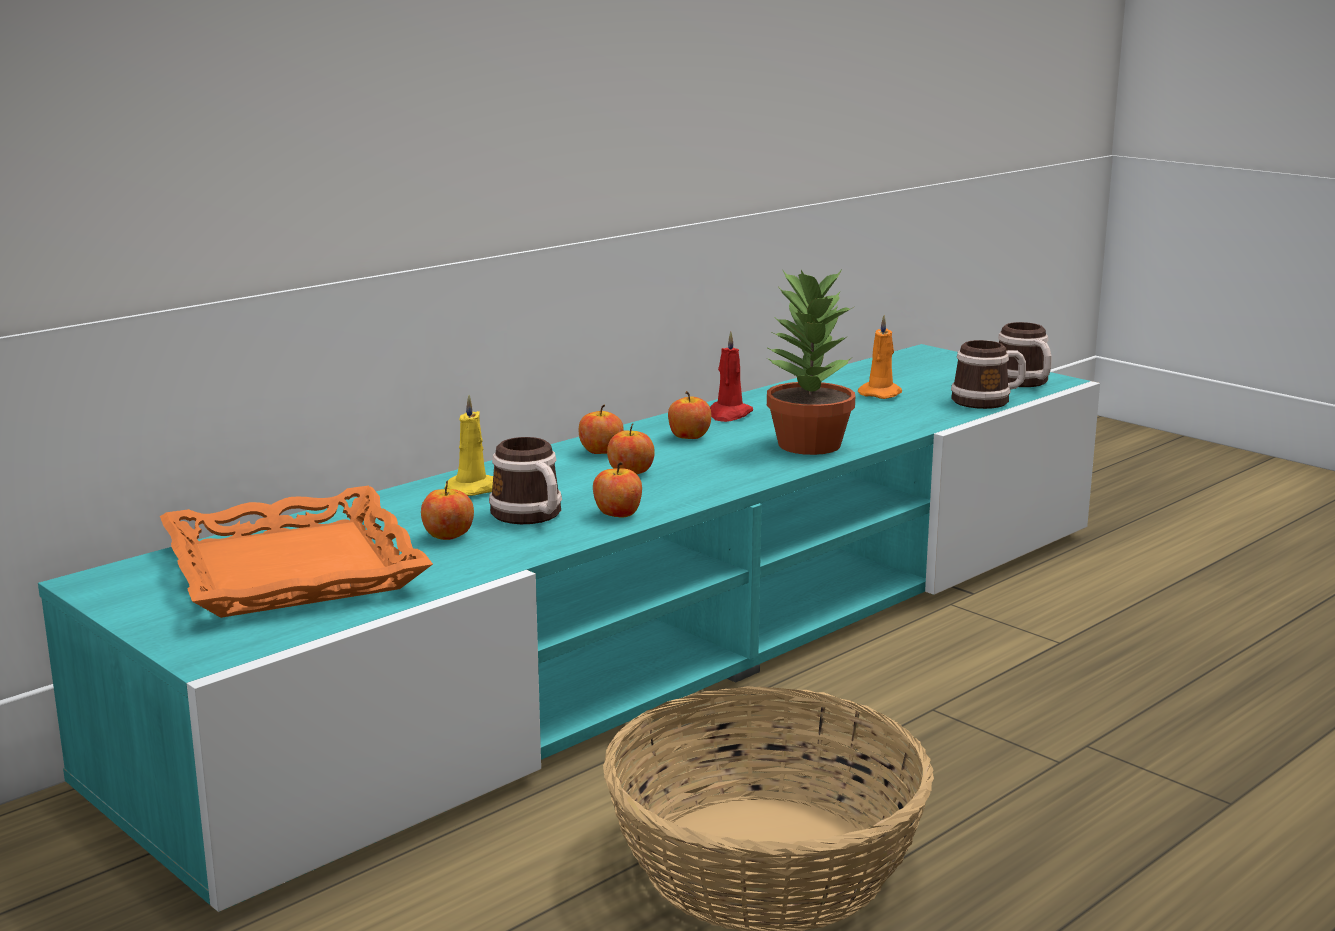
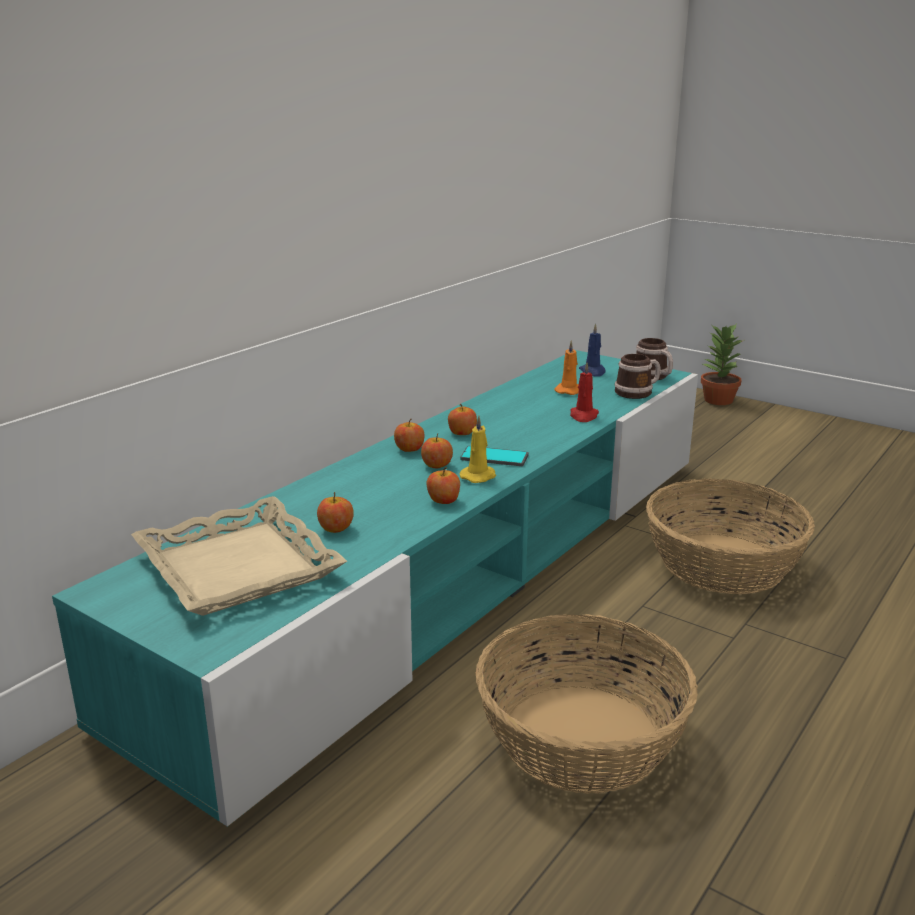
camera: 10 degrees left, 5 degrees up
(296, 569) = (240, 567): orange tray -> beige tray
(475, 489) = (337, 487): yellow candle -> yellow candle (479, 476)
(531, 516) = (386, 507): mug -> none
(721, 468) = (494, 457): none -> phone
(728, 415) = (479, 413): red candle -> red candle (583, 416)
(807, 445) = (541, 435): potted plant -> potted plant (717, 400)
(932, 372) = (593, 372): none -> blue candle
(1084, 664) = (721, 563): none -> basket

